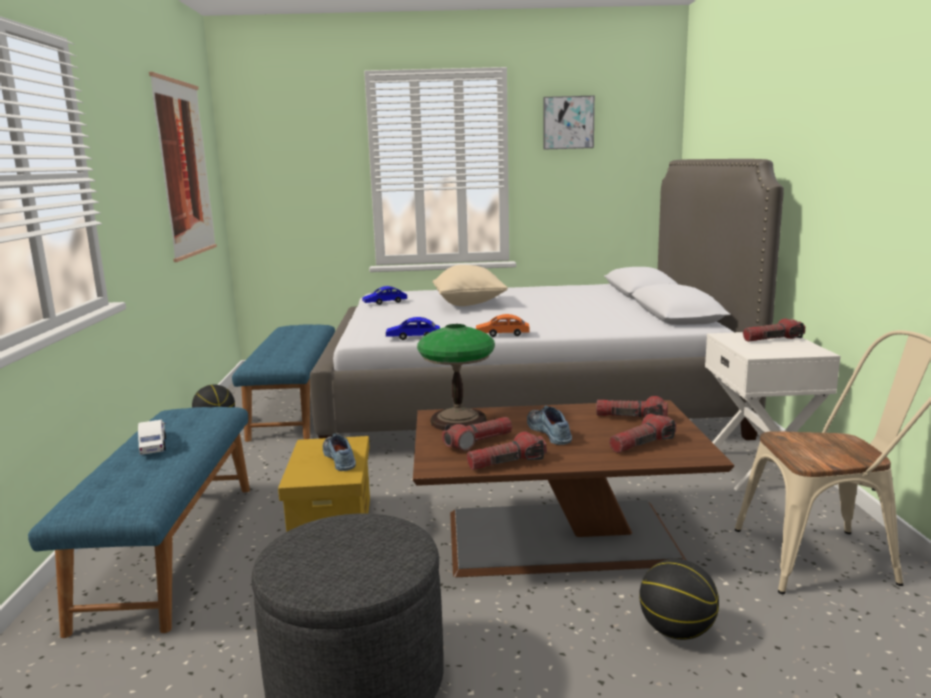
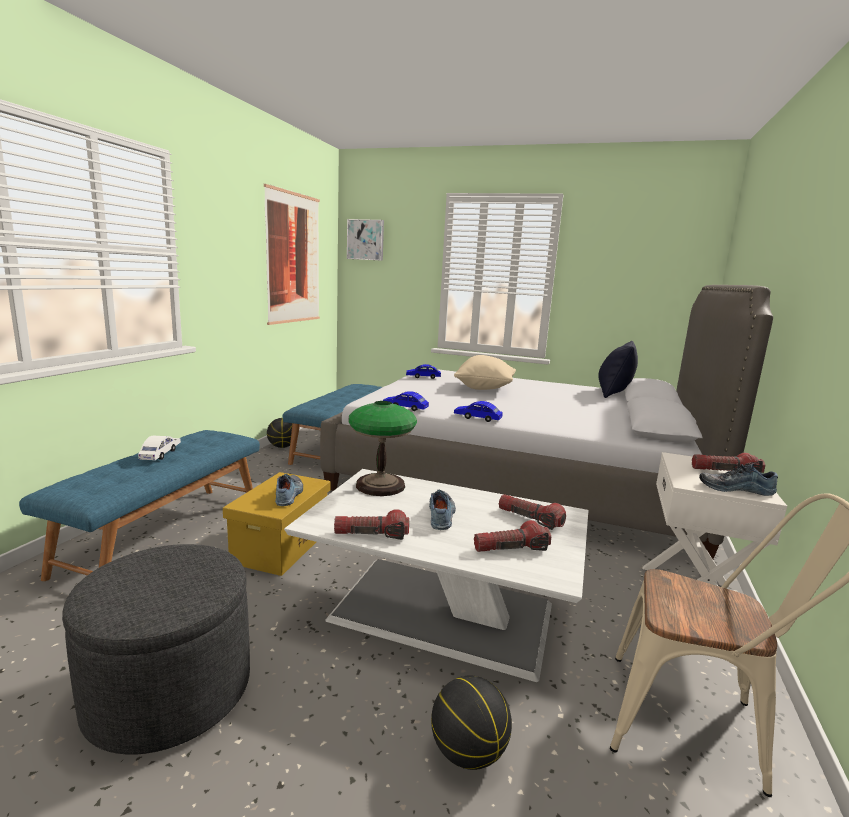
camera: 20 degrees right, 0 degrees up
(478, 442) = (373, 508): flashlight -> none
(502, 334) = (477, 418): orange toy car -> blue toy car
(555, 537) = (438, 611): brown coffee table -> white coffee table
(568, 122) = (613, 244): picture -> picture (365, 240)
(600, 288) = (614, 393): none -> black pillow
(792, 350) = (735, 488): none -> shoe

